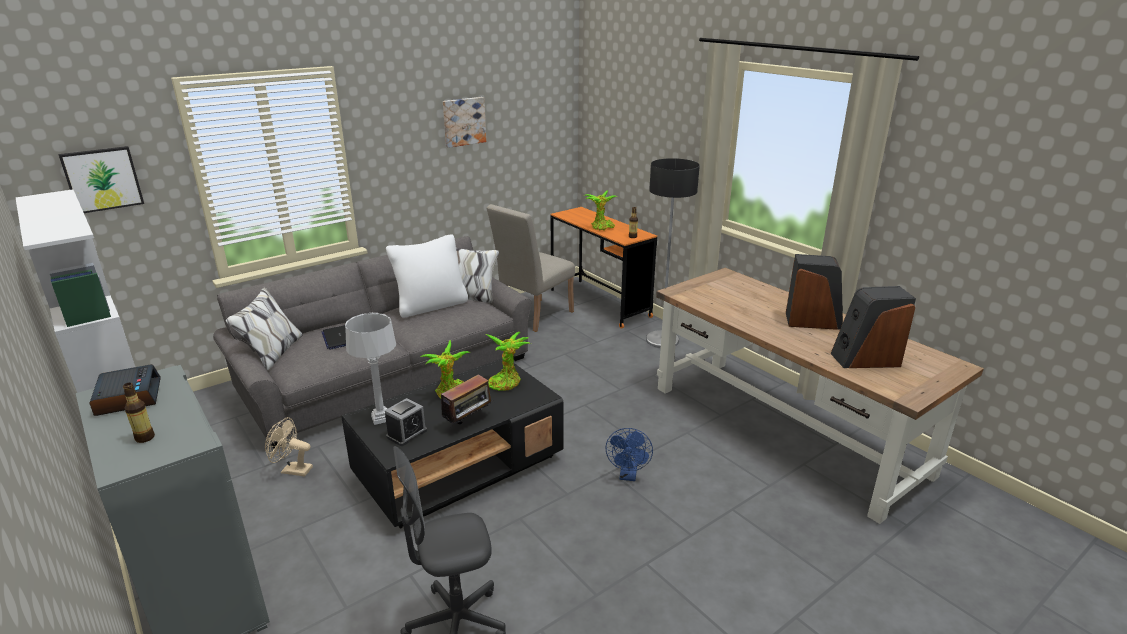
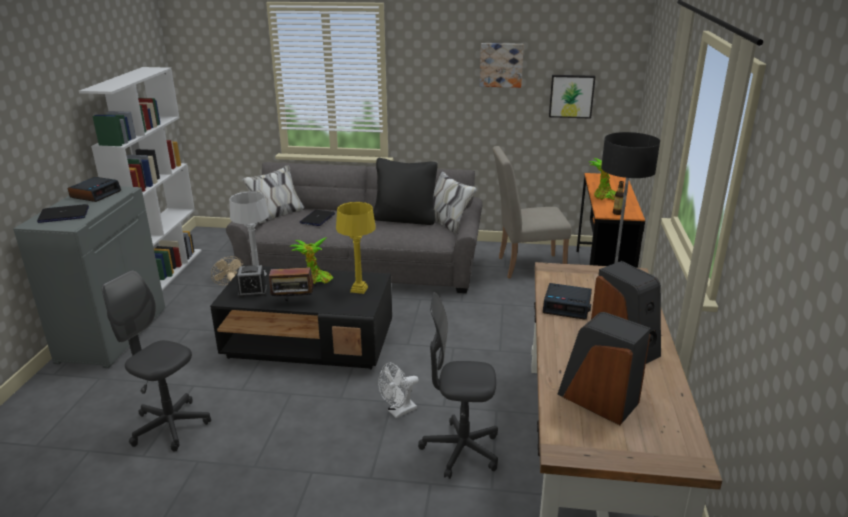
camera: 45 degrees right, 0 degrees up
(102, 179) = (218, 66): picture -> picture (571, 96)
(145, 438) = (63, 215): bottle -> laptop
(431, 306) = (405, 219): white pillow -> black pillow
(506, 382) = (359, 289): potted plant -> yellow table lamp
(628, 475) = (398, 412): blue fan -> white fan
(712, 473) = (461, 450): none -> grey office chair
(736, 311) = (567, 306): none -> alarm clock

